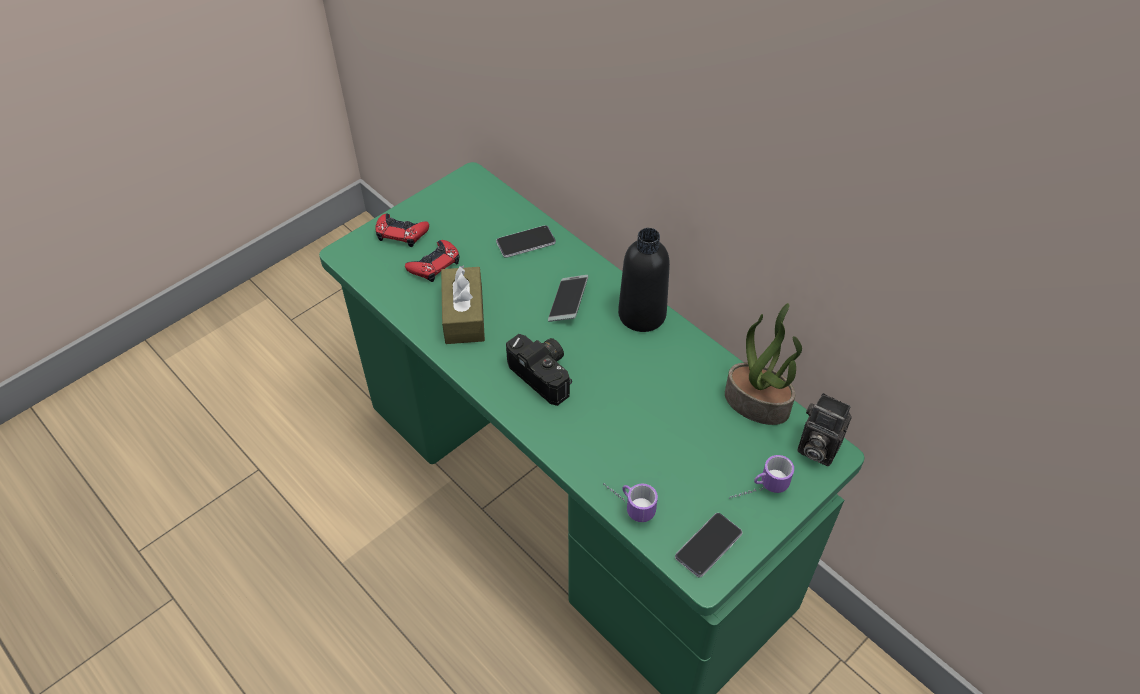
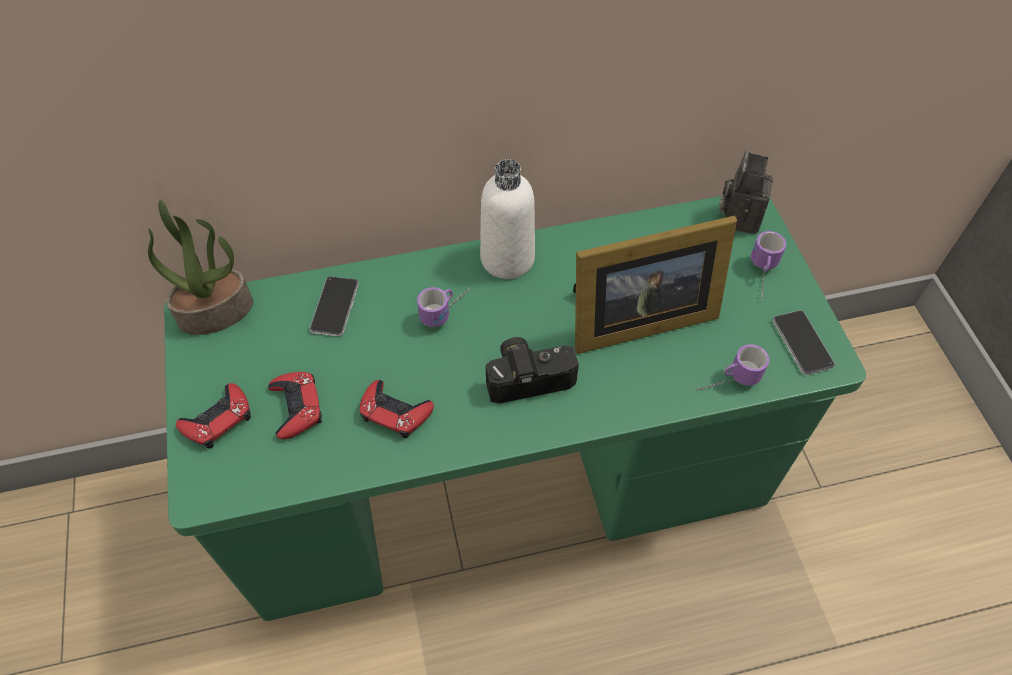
camera: 60 degrees left, 5 degrees up
(464, 315) = (395, 412): brown tissue box -> red game controller
(568, 302) = (447, 310): phone -> mug
(642, 314) = (507, 259): black bottle -> white bottle
(645, 418) = (635, 319): none -> picture frame
(758, 403) = (668, 228): potted plant -> potted plant (216, 311)
(815, 448) = (738, 216): camera -> camera turned 135 degrees clockwise

